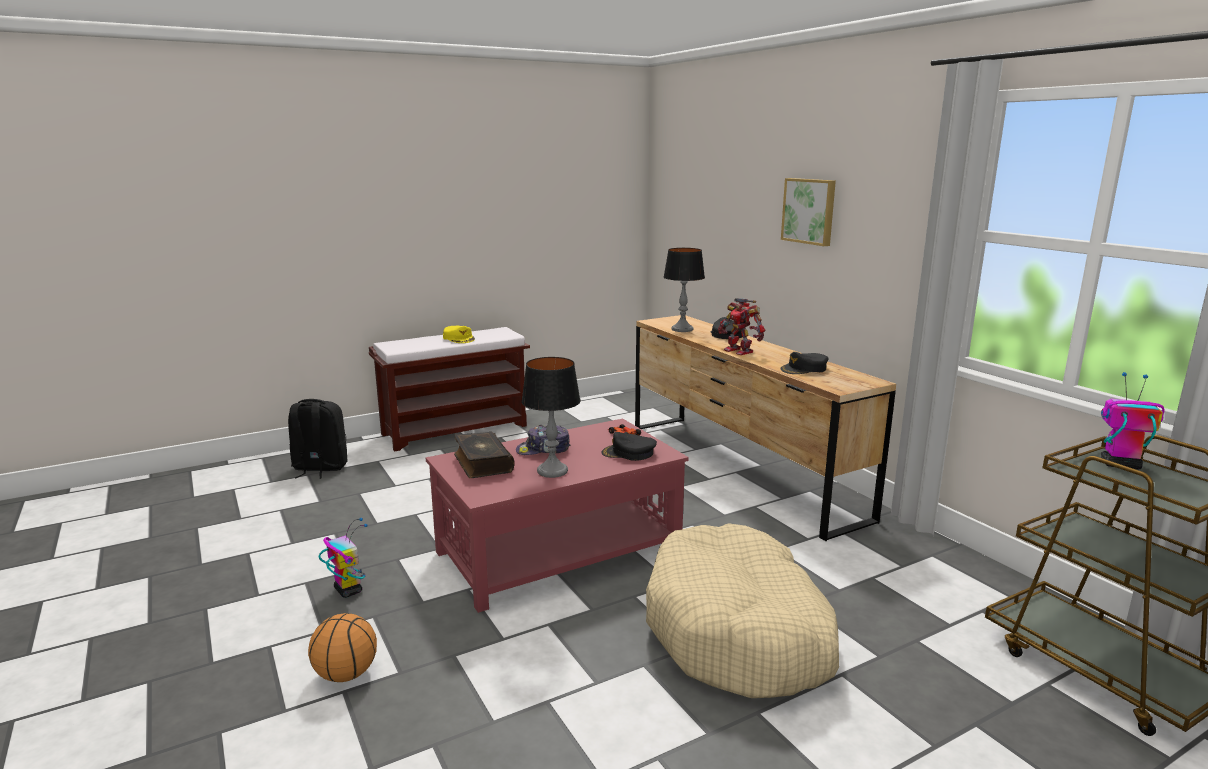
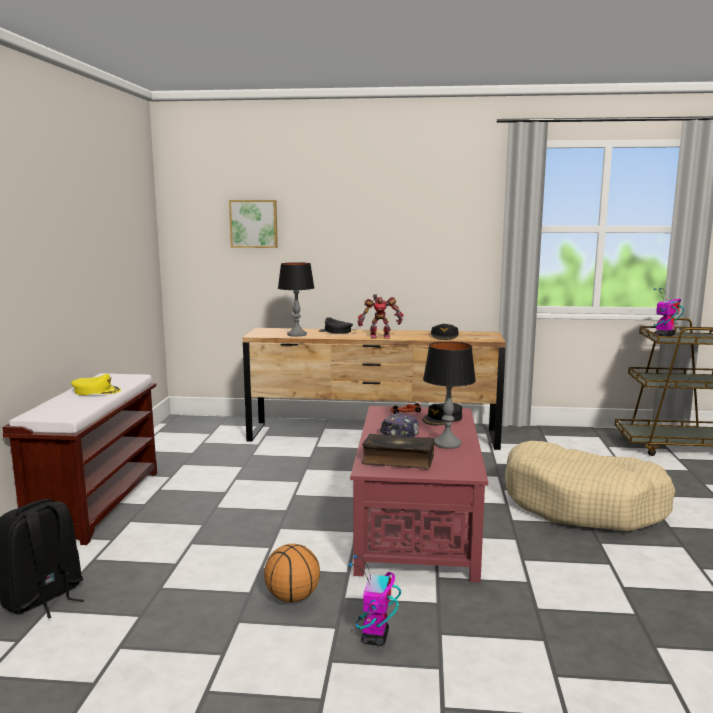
camera: 55 degrees left, 5 degrees down
(346, 674) = (528, 668): basketball -> basketball (292, 597)
(348, 590) = (375, 637): toy robot -> toy robot turned 75 degrees counterclockwise
(809, 211) = (382, 224): picture -> picture (254, 223)

